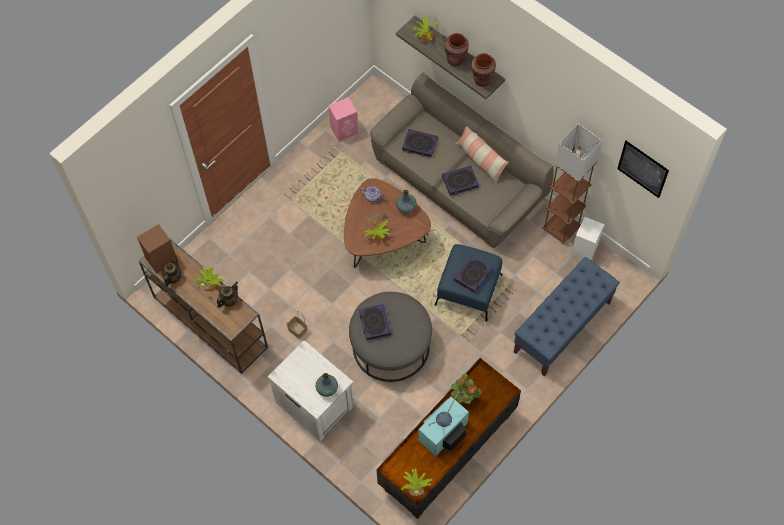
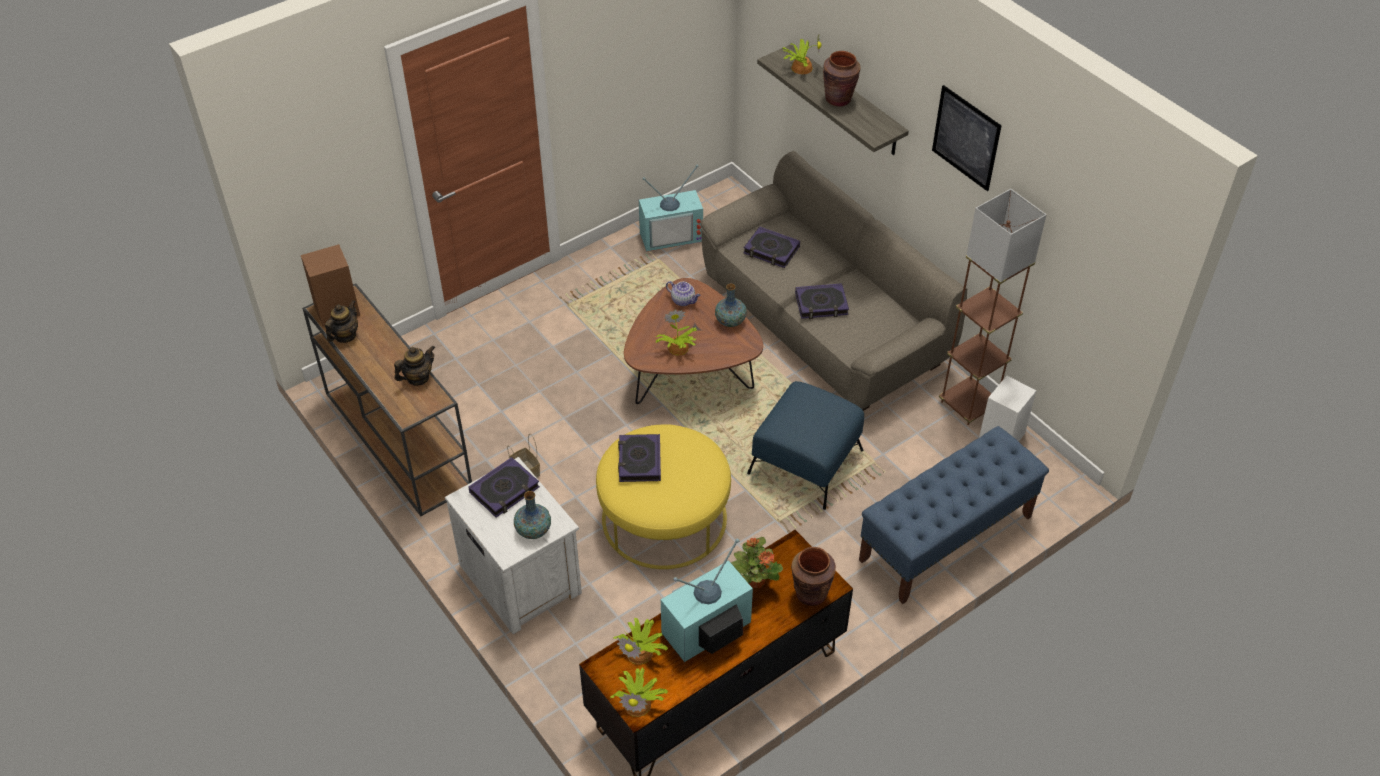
camera: 10 degrees right, 15 degrees down
(210, 284) = (396, 353): potted plant -> potted plant (641, 652)
(345, 130) = (671, 234): pink speaker -> television
(390, 346) = (664, 517): grey ottoman -> yellow ottoman
(473, 275) = (812, 424): book -> book (505, 490)
(480, 160) = (858, 282): pillow -> none
(482, 79) = (873, 127): brown vase -> brown vase (810, 594)
(642, 169) = (1107, 262): picture -> picture (966, 138)

